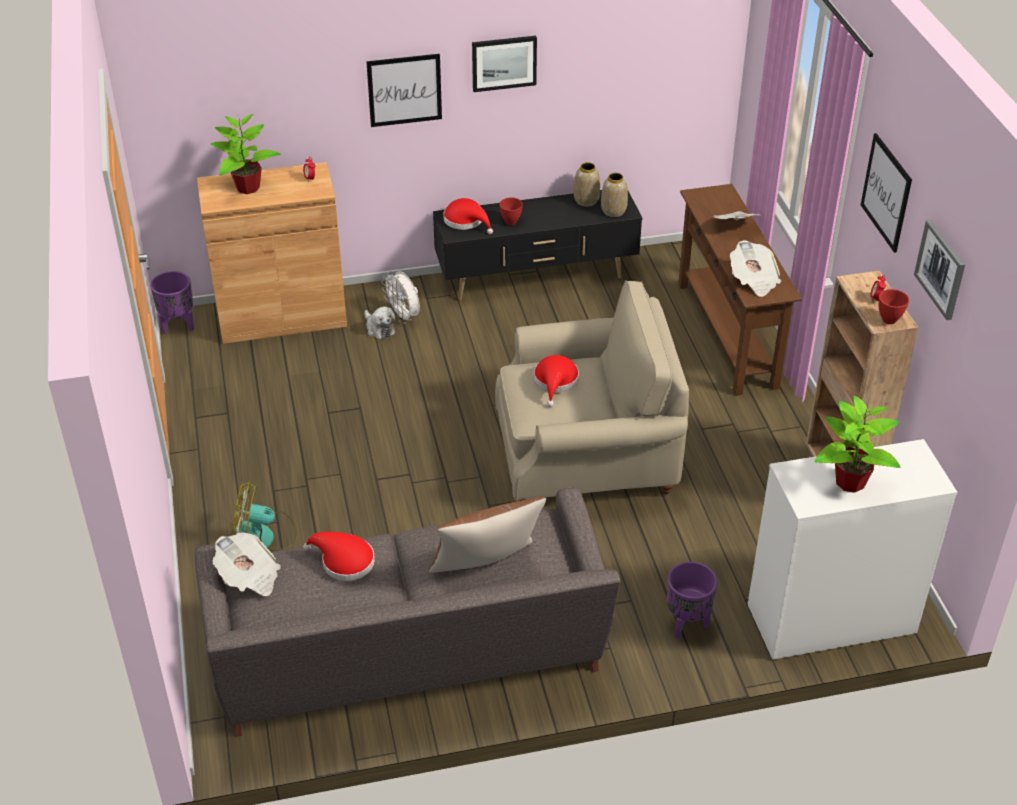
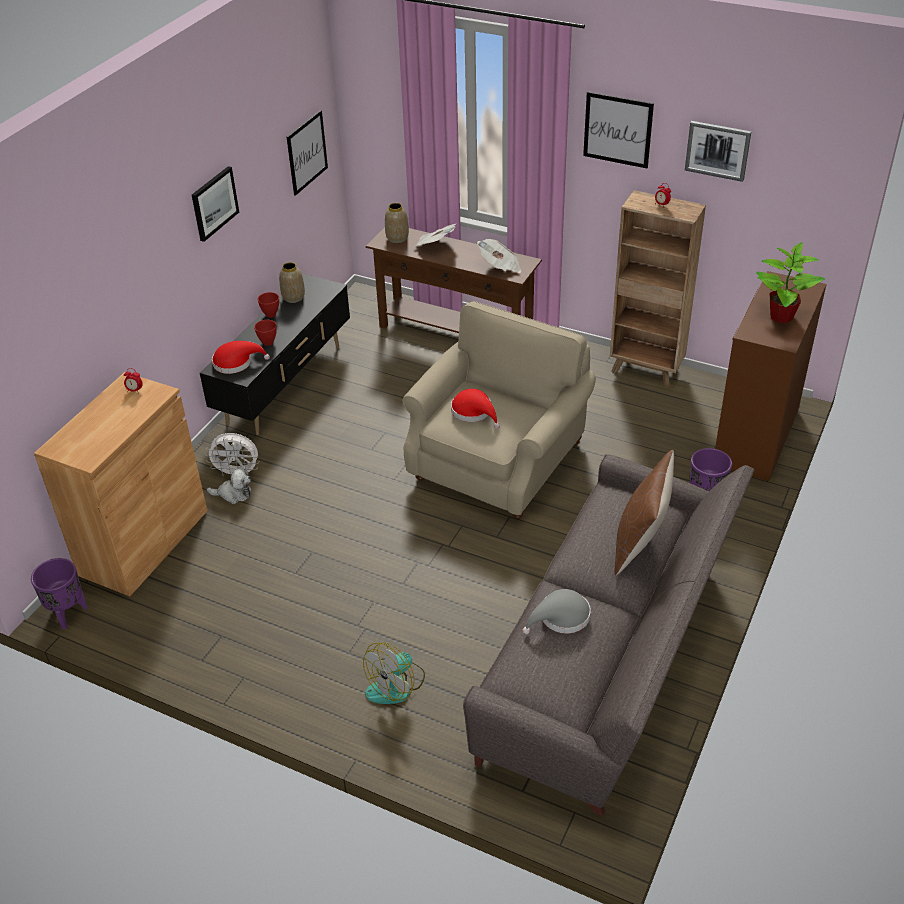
camera: 50 degrees left, 0 degrees up
(247, 187) = (94, 430): potted plant -> none
(249, 577) = (524, 684): newspaper -> none
(344, 561) = (561, 617): red hat -> grey hat
(404, 90) = (158, 267): picture -> picture (307, 152)
(613, 211) = (322, 292): vase -> vase (397, 238)
(831, 619) = (756, 437): white dresser -> brown dresser
(888, 320) = (687, 211): red bowl -> red bowl (270, 315)

